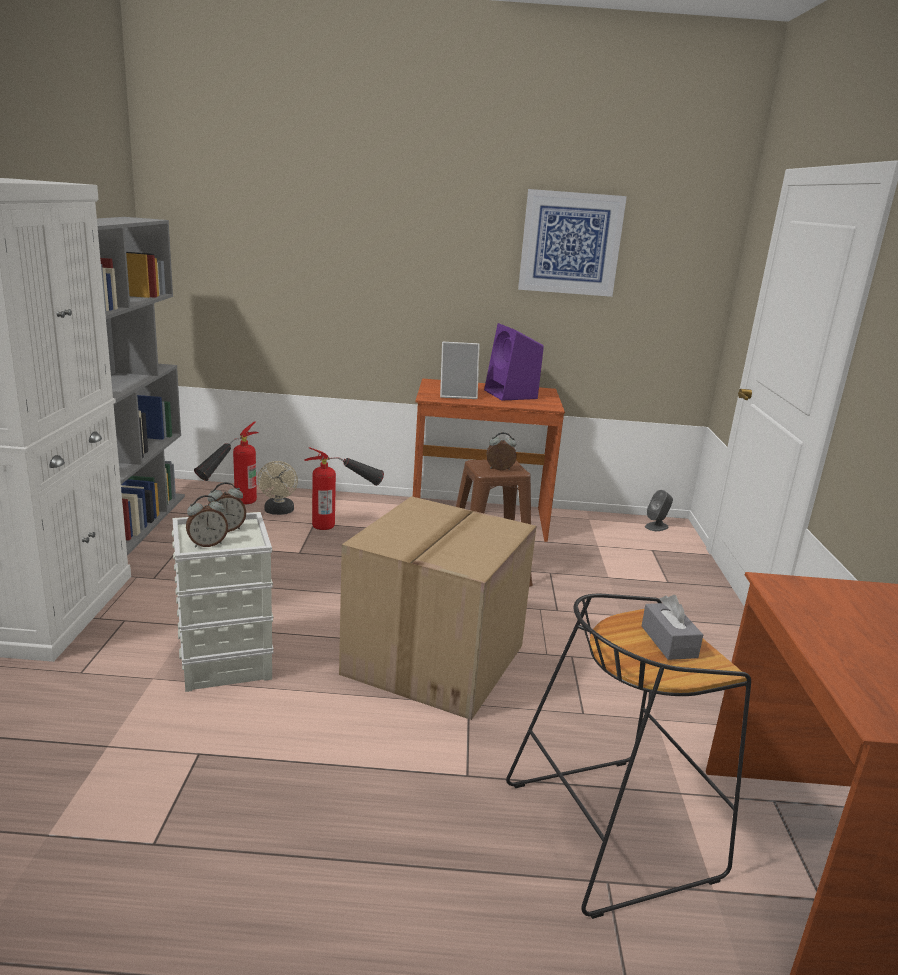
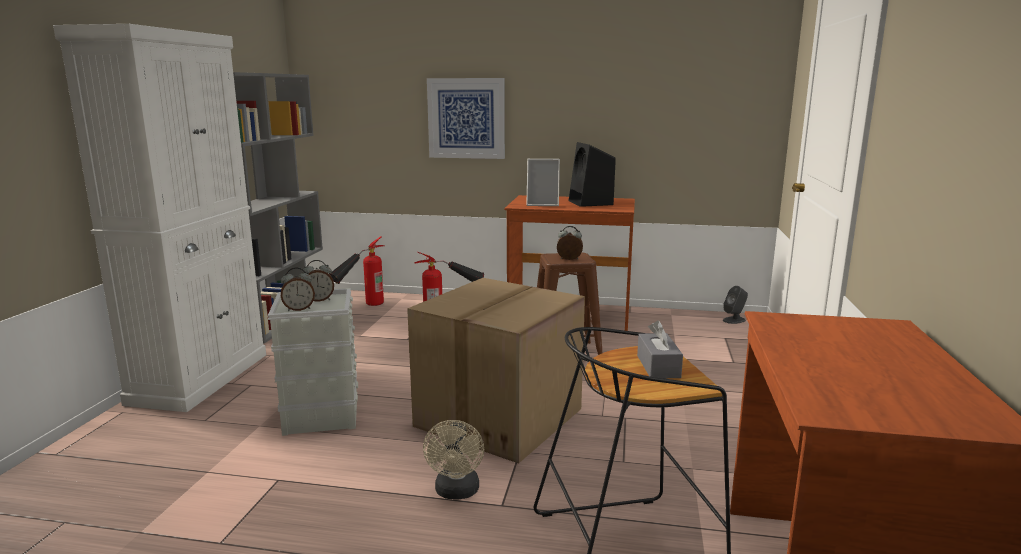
camera: 10 degrees right, 5 degrees down
(279, 512) = (399, 310): beige fan -> beige fan (456, 492)
(511, 395) = (591, 203): purple speaker -> black speaker
(570, 243) = (639, 71): picture -> picture (466, 118)

